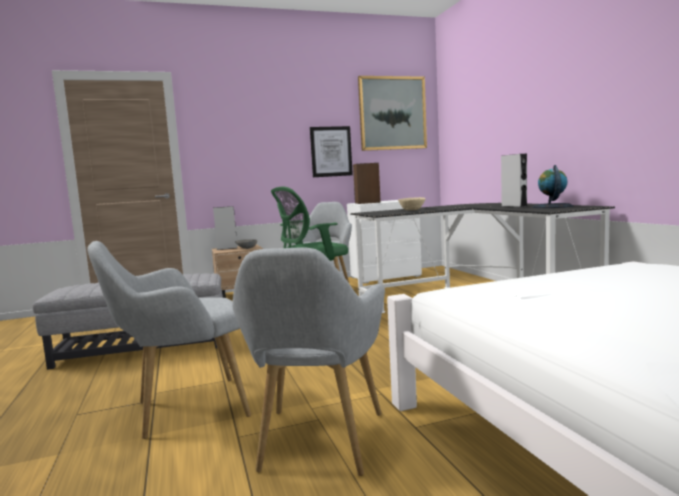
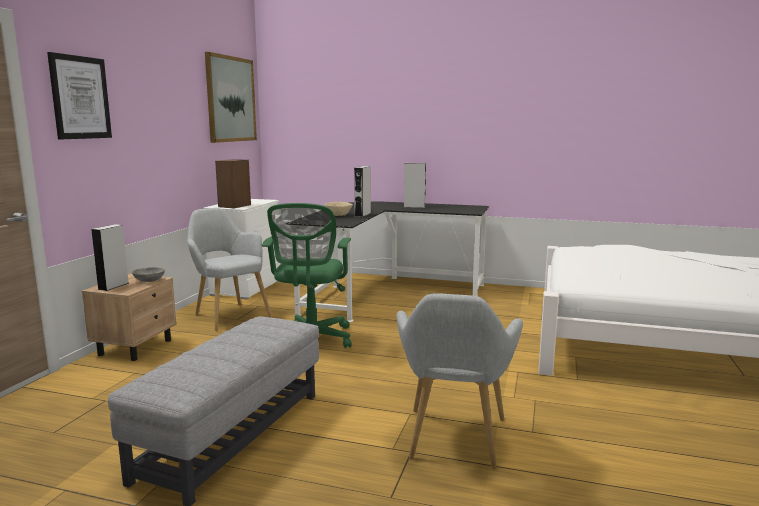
camera: 55 degrees left, 5 degrees up
(316, 446) = (575, 411): grey armchair -> none
(331, 151) = (187, 143): picture -> picture (80, 97)
(431, 210) = (362, 215): none -> grey speaker
(552, 206) = (448, 207): globe -> none

